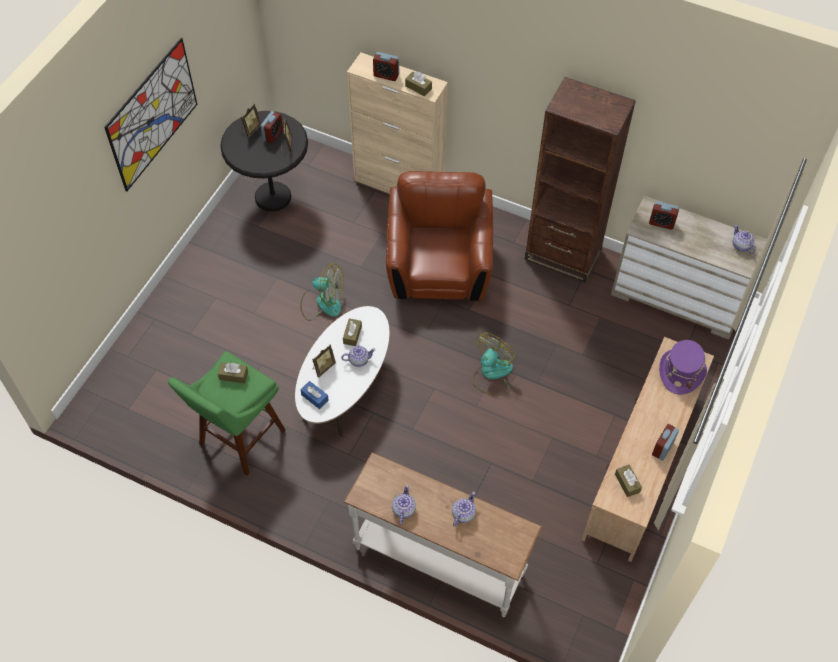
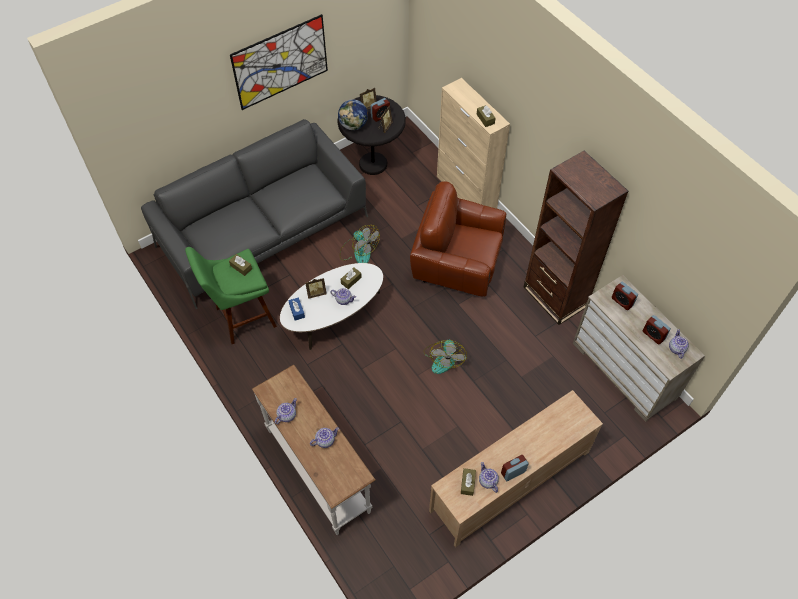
camera: 30 degrees right, 0 degrees up
(195, 330) = (263, 231): none -> grey sofa
(249, 158) = (353, 125): none -> globe
(386, 75) = (468, 101): alarm clock -> alarm clock (653, 335)
(439, 267) = (456, 264): brown armchair -> brown armchair turned 105 degrees counterclockwise
(492, 374) = (443, 358): fan -> fan turned 120 degrees clockwise
(645, 470) = (488, 481): none -> teapot
(681, 372) = (567, 423): purple hat -> none

